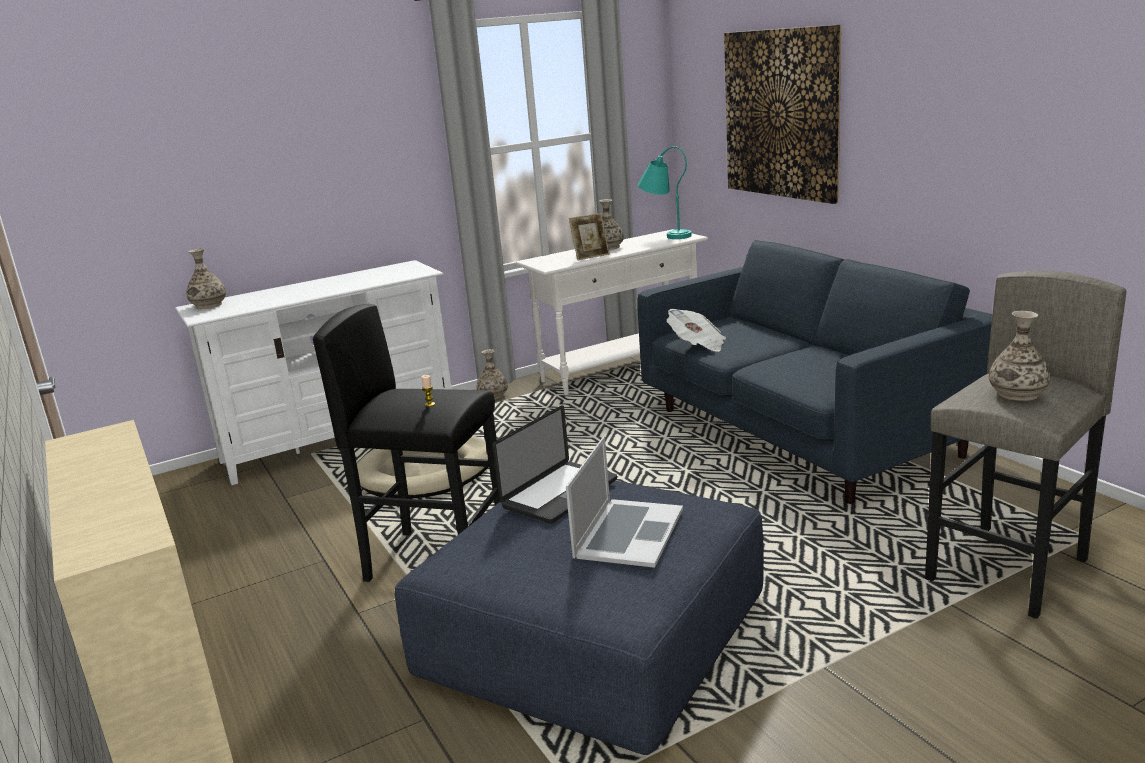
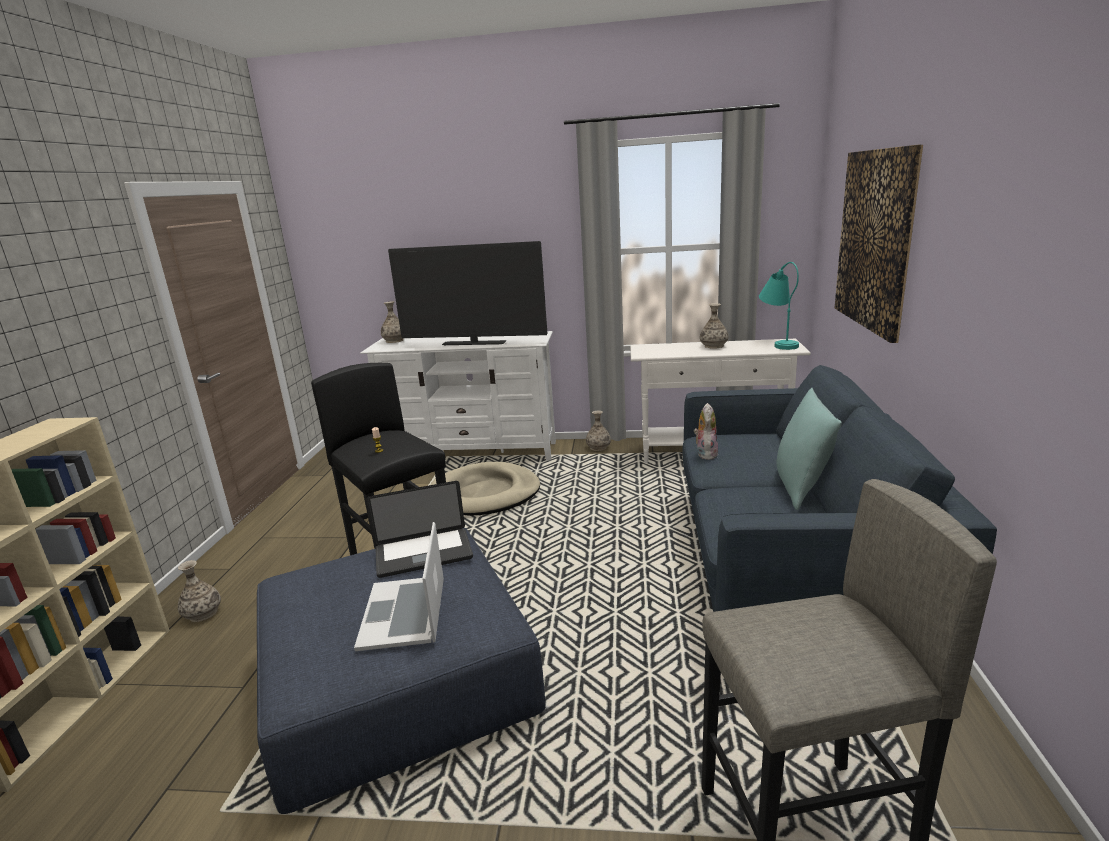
camera: 35 degrees right, 0 degrees up
(343, 287) = (474, 343): none -> television
(591, 256) = (686, 351): picture frame -> none
(628, 533) = (404, 612): laptop -> laptop turned 120 degrees clockwise
(697, 345) = (705, 454): newspaper -> plush toy
(813, 347) = (801, 488): none -> turquoise pillow
(1017, 394) = (800, 640): vase -> vase (203, 614)

